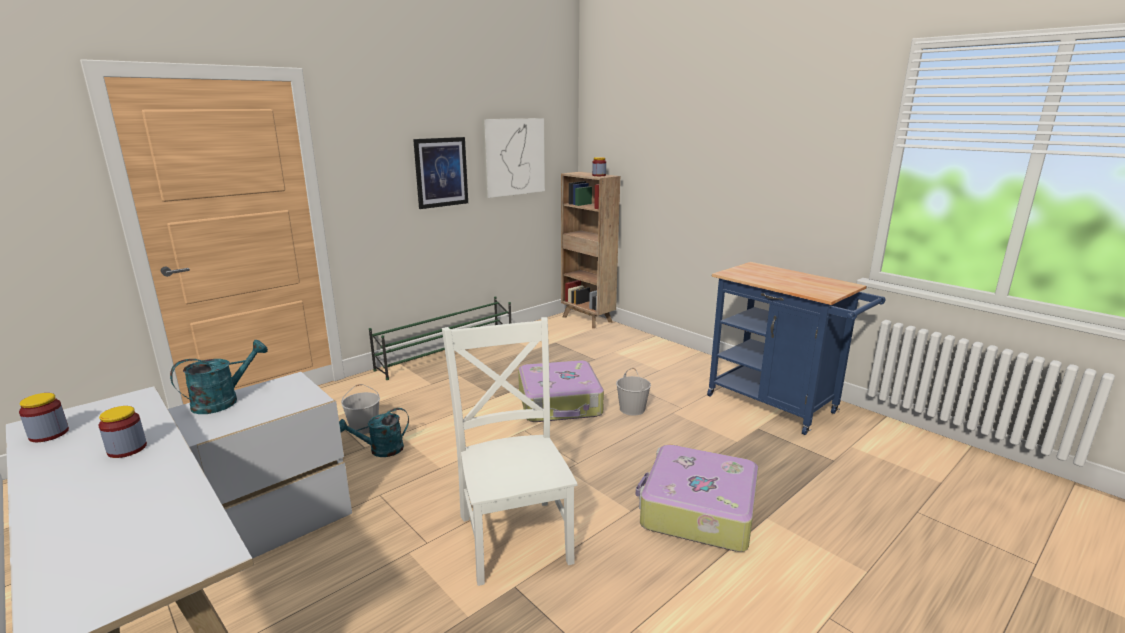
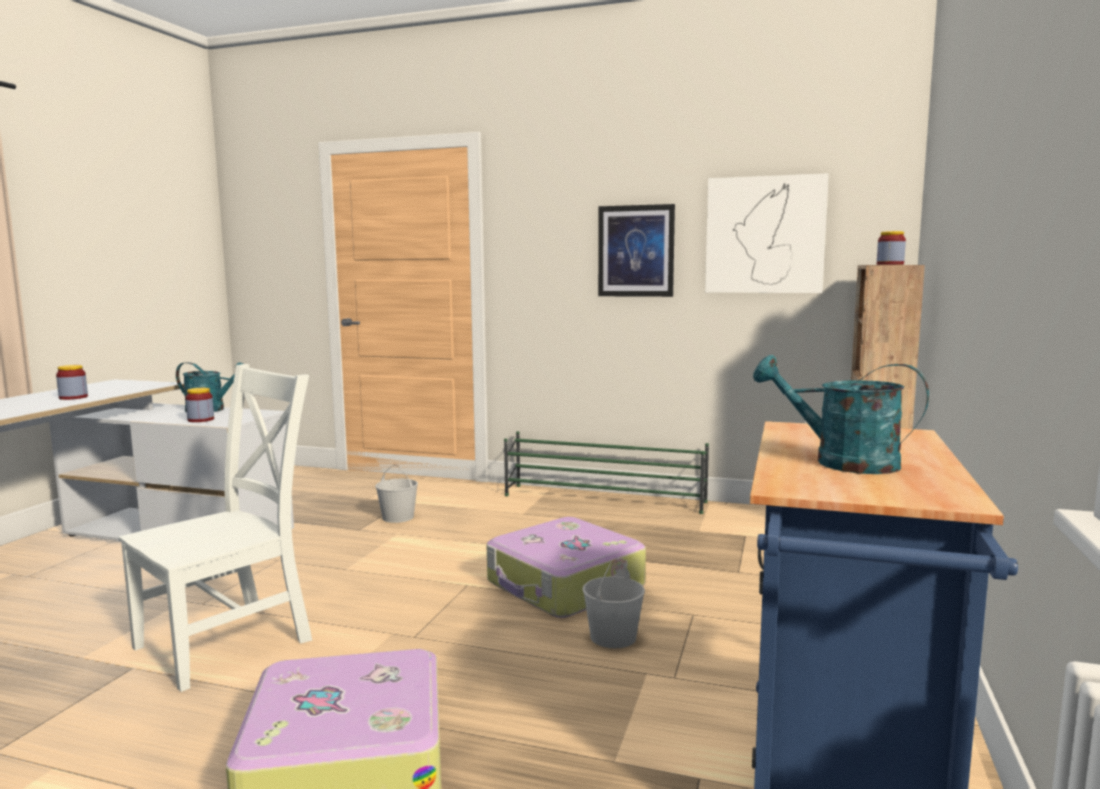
camera: 60 degrees right, 10 degrees down
(49, 434) = (98, 385): jar -> jar (201, 420)
(380, 450) = (359, 536): turquoise watering can -> turquoise watering can (840, 462)

